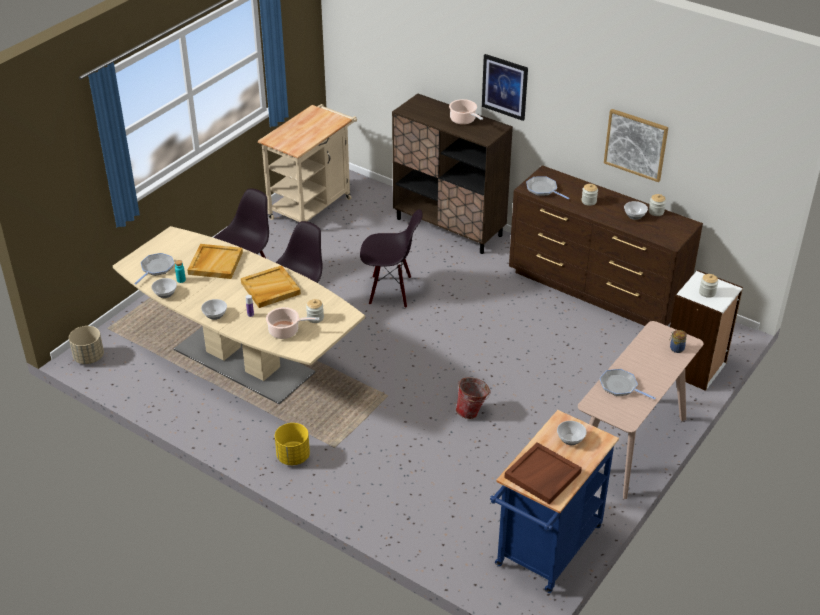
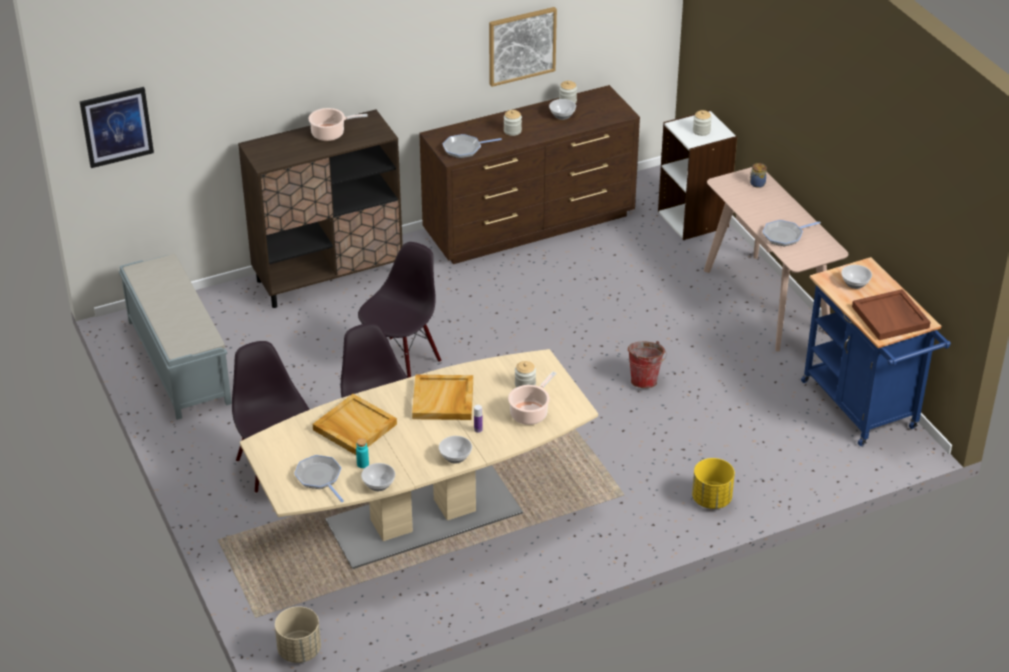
camera: 60 degrees left, 0 degrees up
(293, 456) = (614, 531): yellow planter -> yellow planter (711, 499)
(313, 206) = (178, 361): beige cart -> grey bench
(505, 87) = (354, 69): picture -> picture (116, 126)

